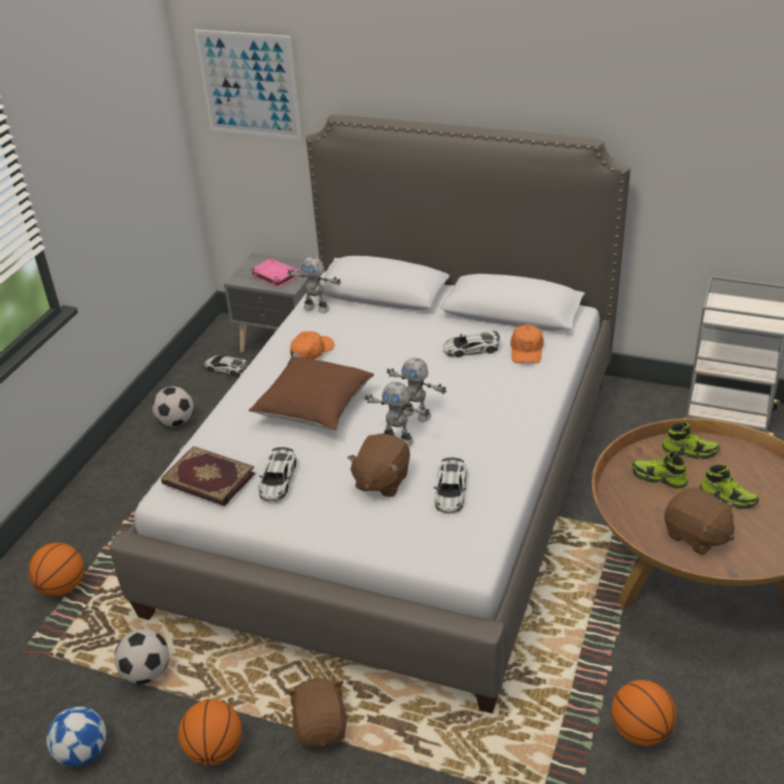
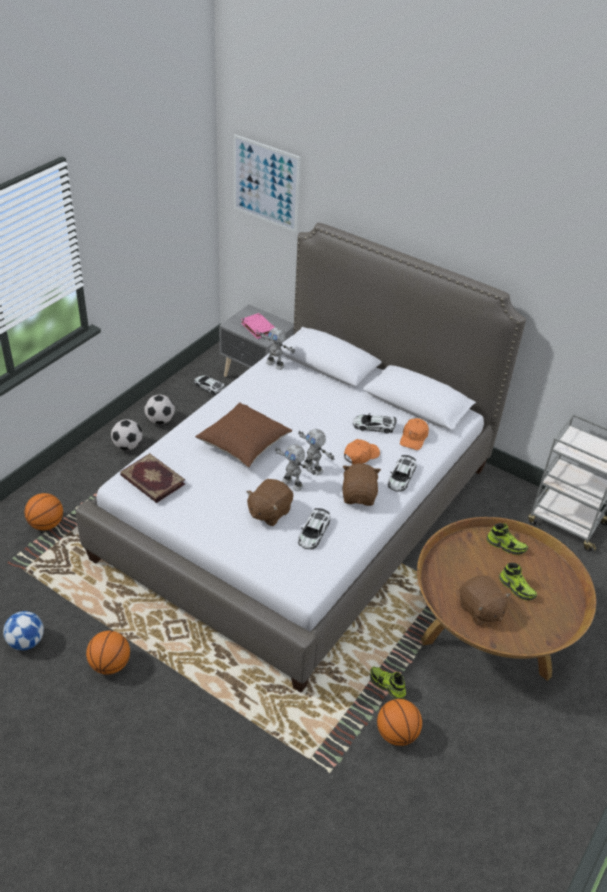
camera: 10 degrees right, 5 degrees up
(147, 672) = (83, 600): football -> football (128, 446)
(277, 479) = (198, 493): toy car -> toy car (401, 477)
(311, 351) = (259, 399): orange cap -> orange cap (360, 455)
(321, 727) = (184, 669): brown plush toy -> brown plush toy (359, 496)
(658, 478) = (473, 560): shoe -> shoe (387, 686)

